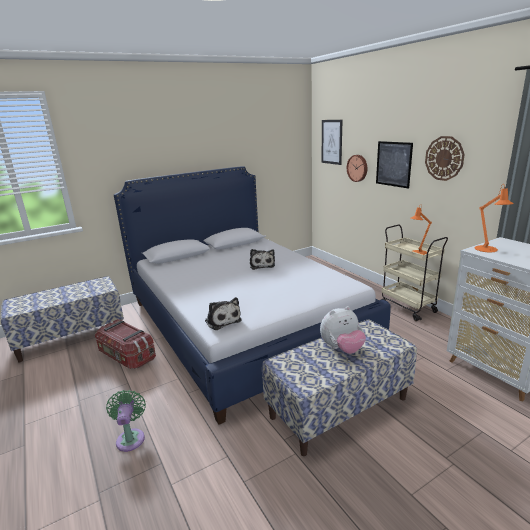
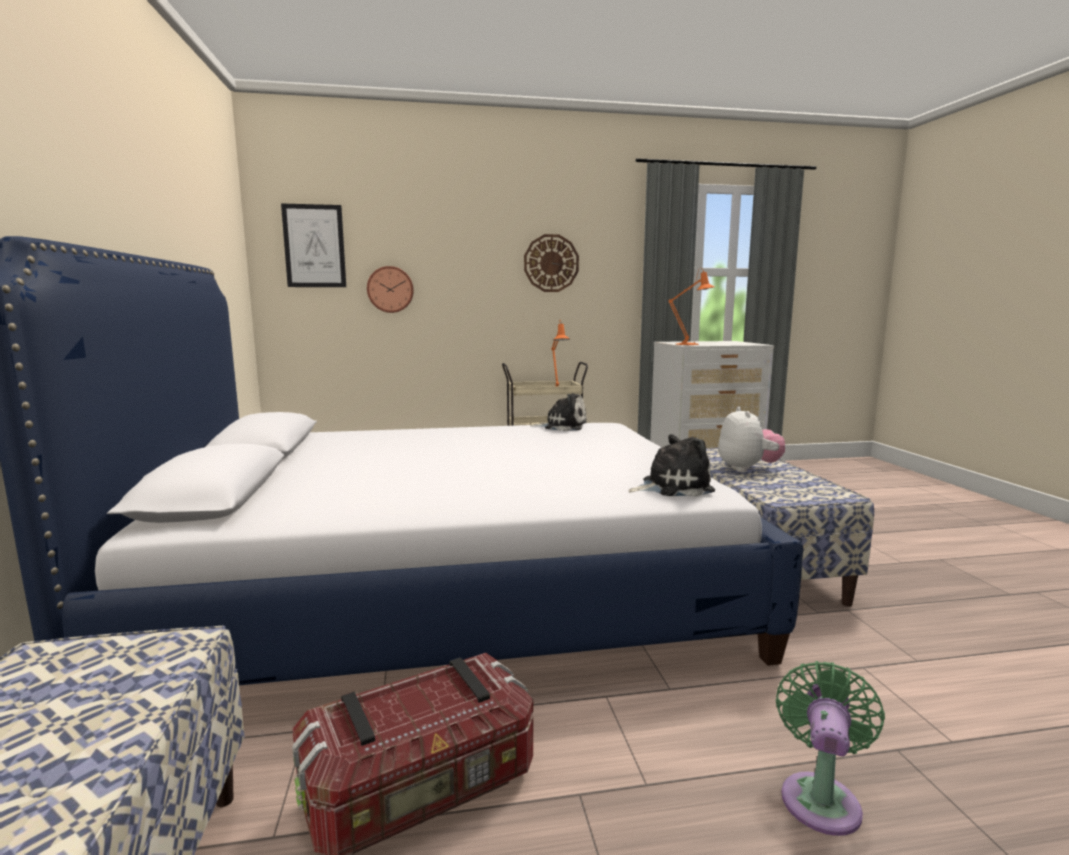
camera: 70 degrees left, 10 degrees down
(131, 437) = (821, 797): green fan -> green fan turned 105 degrees clockwise
(262, 265) = (447, 446): plush toy -> plush toy (562, 426)
(393, 164) = (468, 277): picture -> none

